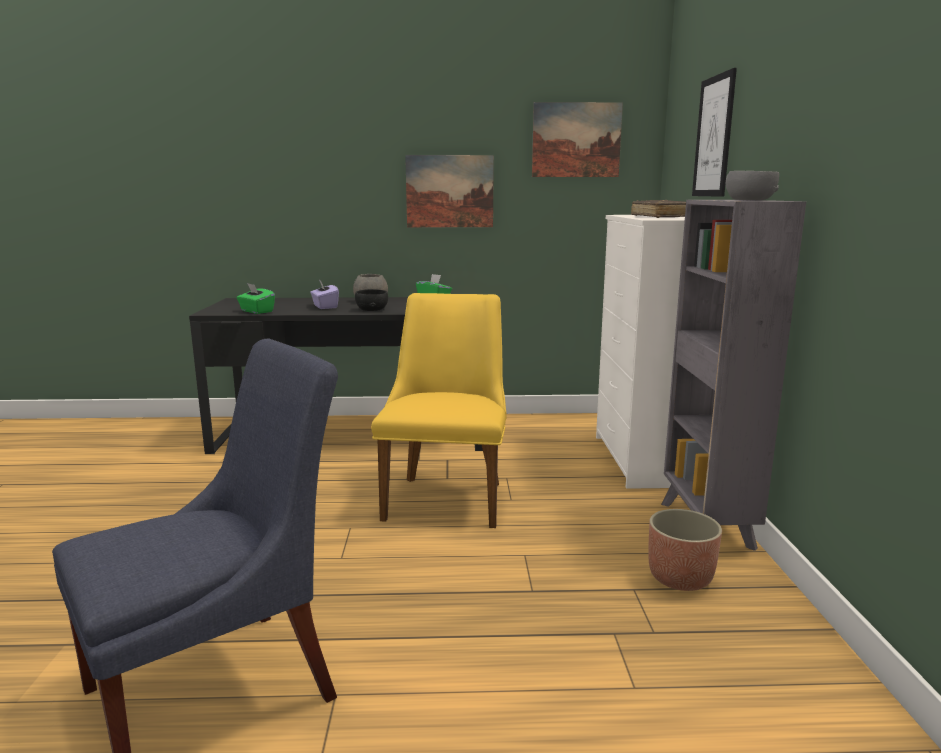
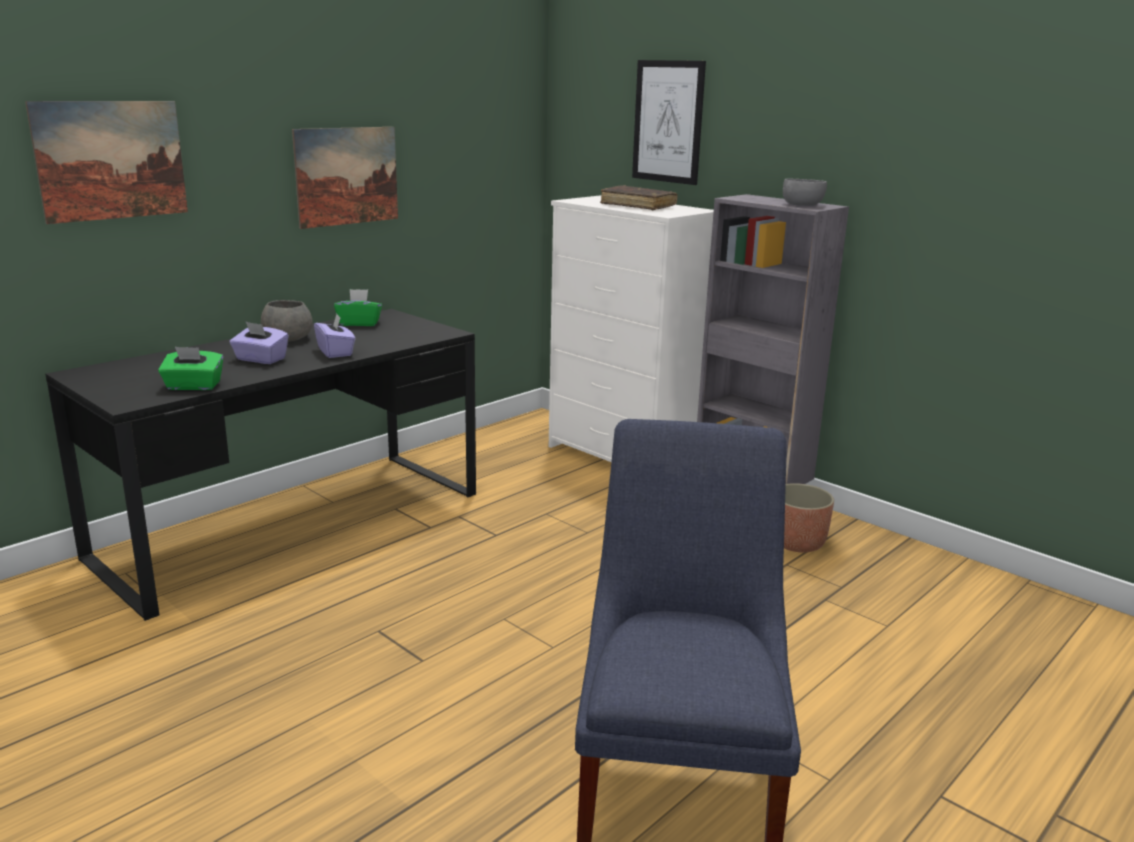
camera: 45 degrees left, 5 degrees up
(371, 309) = (336, 352): black bowl -> purple tissue box
(448, 495) = (529, 550): yellow chair -> none
(576, 140) = (473, 106): picture -> picture (111, 160)

